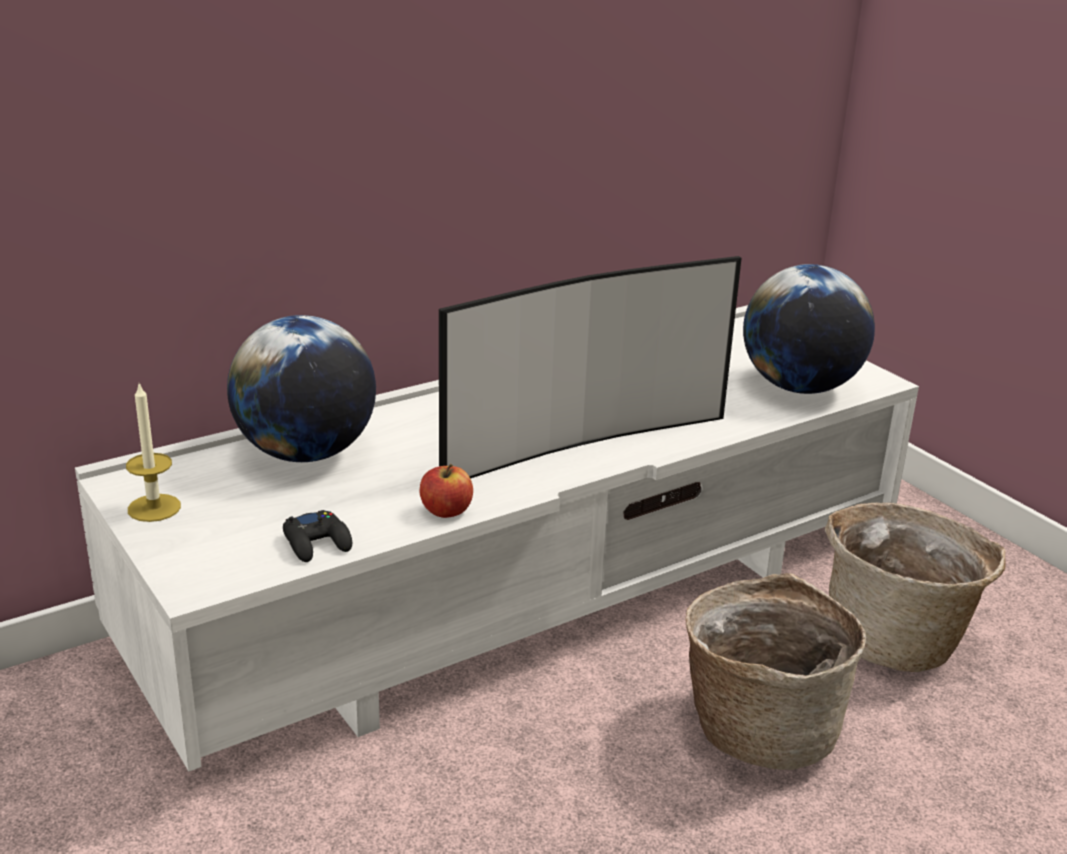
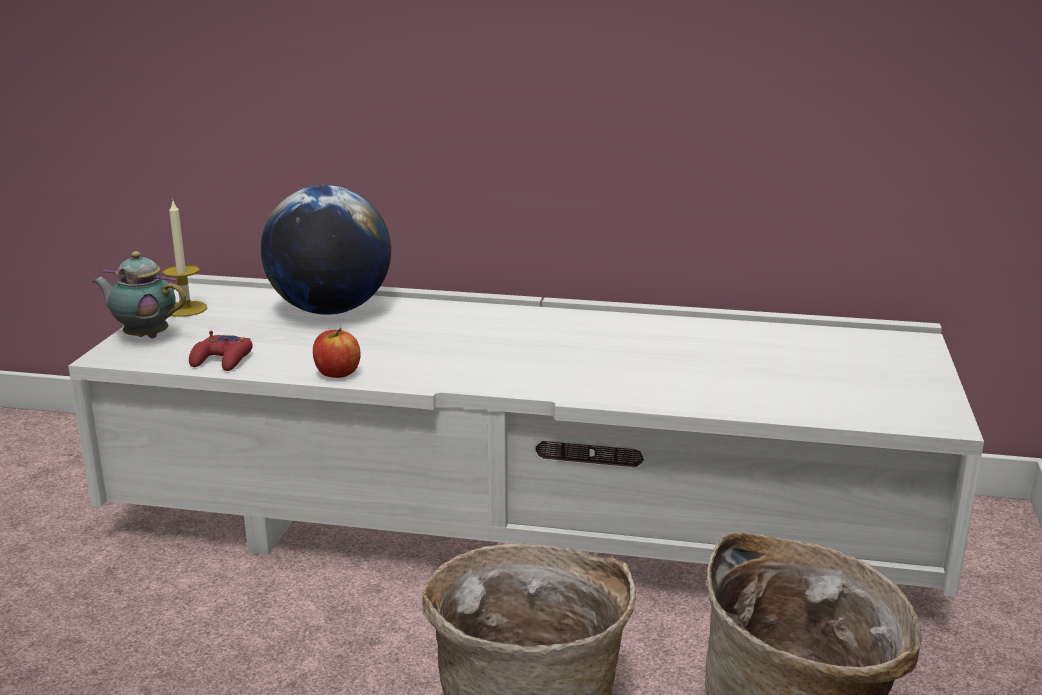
camera: 45 degrees right, 5 degrees down
(180, 554) = (144, 336): none -> teapot
(317, 543) = (222, 360): black game controller -> red game controller
(582, 444) = (529, 370): television -> none
(800, 387) = (833, 398): globe -> none

